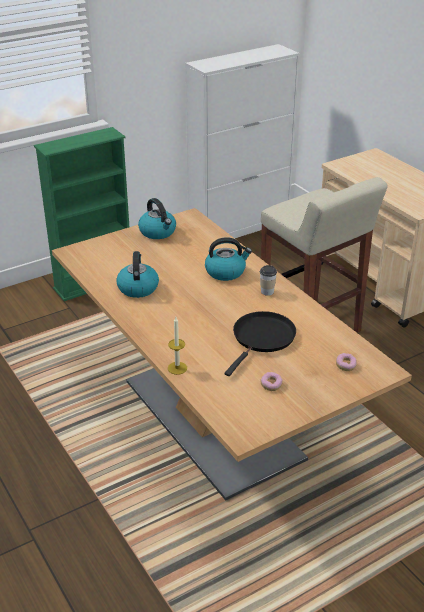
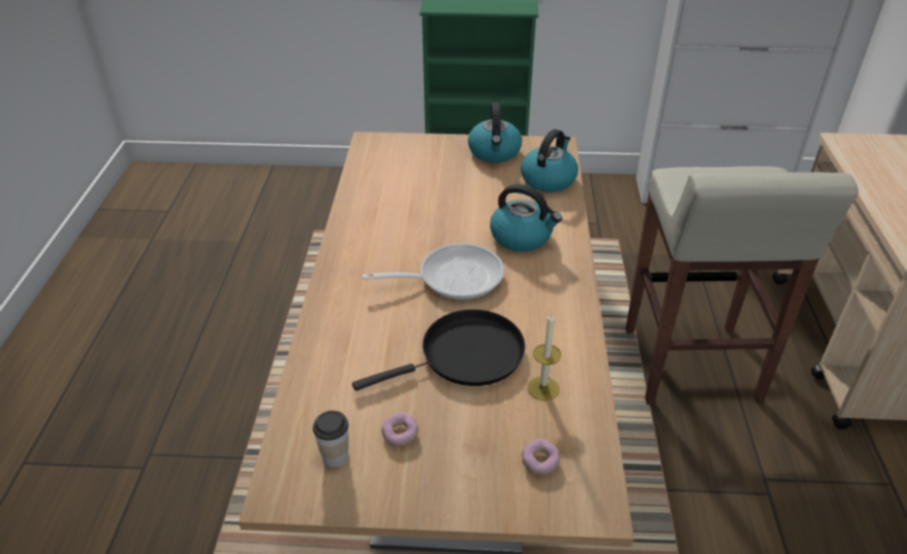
camera: 35 degrees right, 5 degrees up
(137, 288) = (391, 214): kettle -> kettle (548, 179)
(177, 368) = (314, 344): candle -> candle (543, 388)
(212, 306) = (452, 277): none -> frying pan
(267, 291) = (547, 289): cup -> cup (335, 456)

